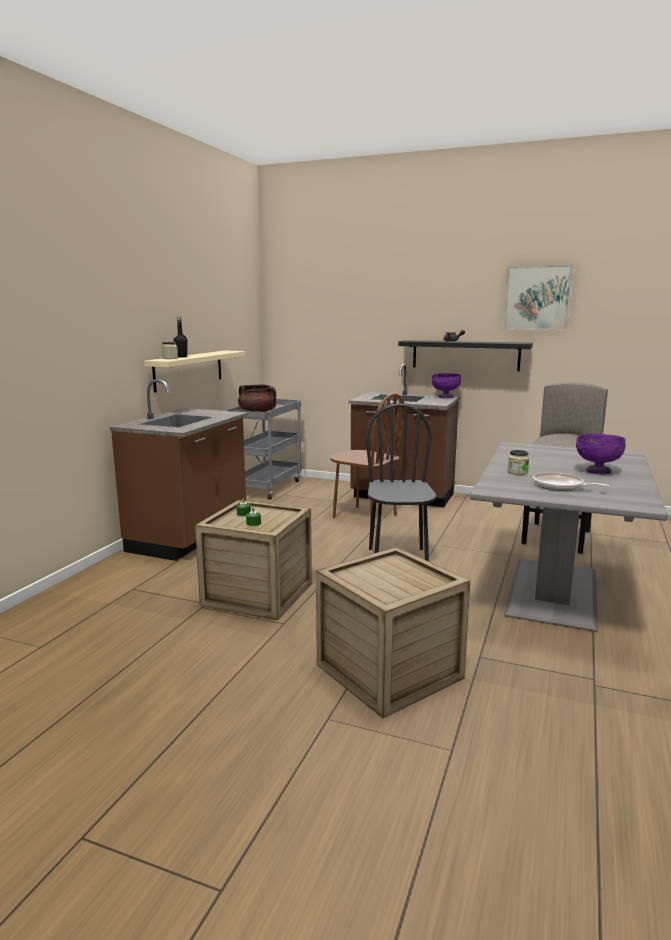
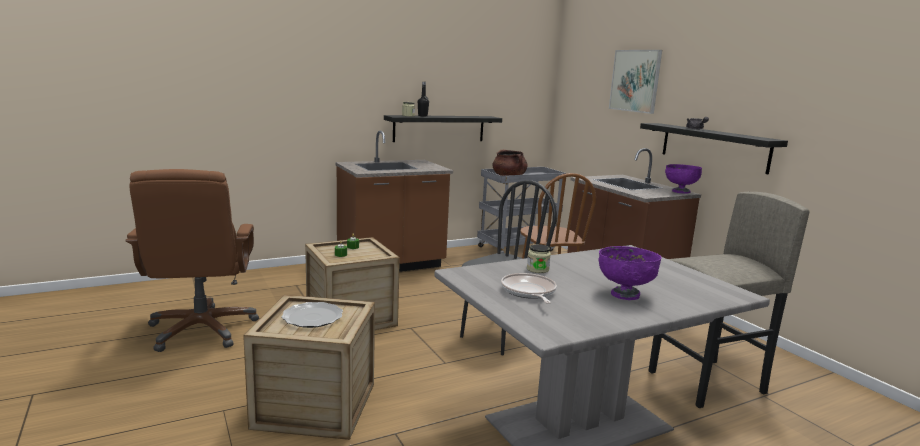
camera: 40 degrees right, 0 degrees up
(131, 672) = (202, 330): none -> brown office chair
(189, 370) = (439, 128): beige shelf -> black shelf
(386, 577) = (313, 317): none -> plate
(537, 298) = (800, 84): picture -> picture (635, 81)

